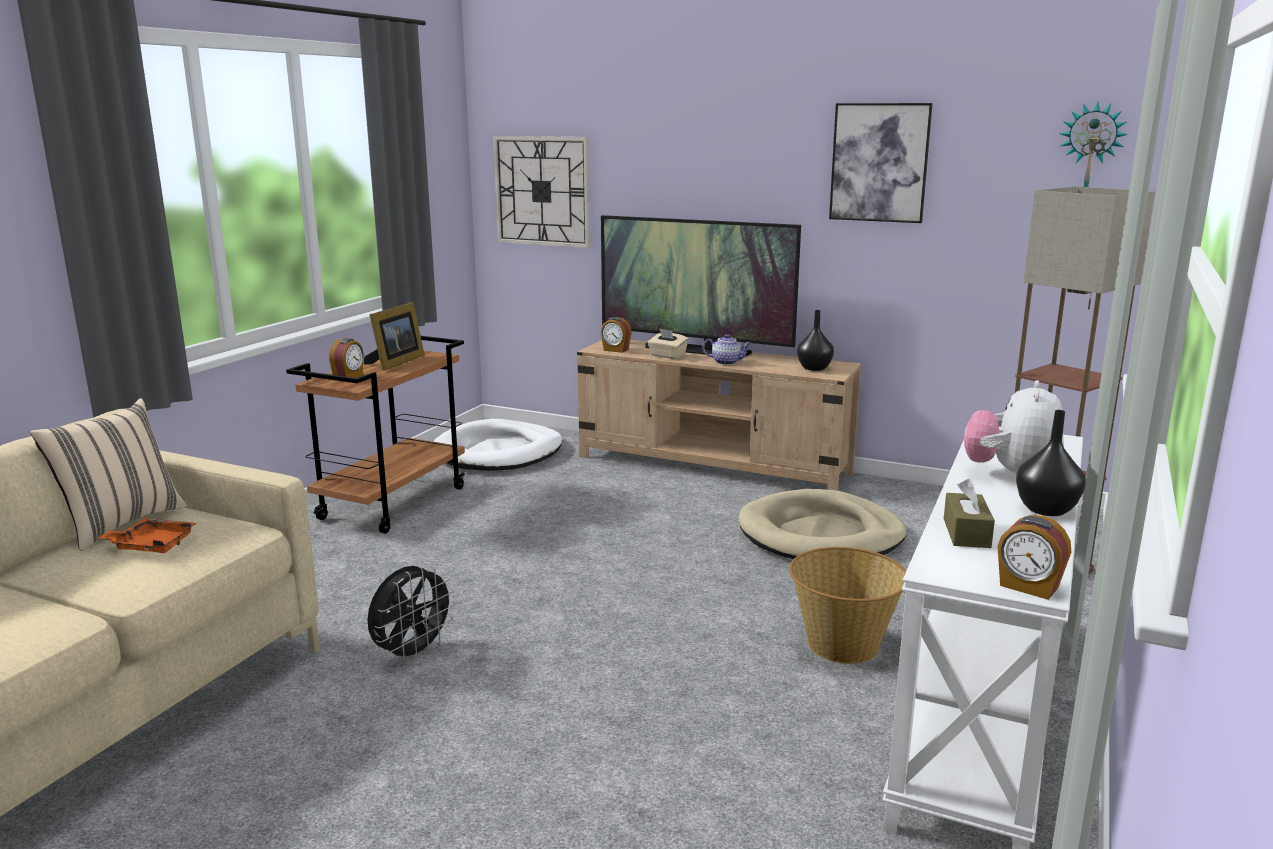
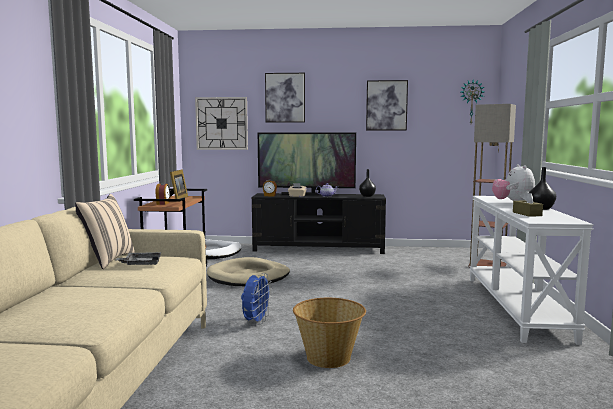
camera: 20 degrees left, 10 degrees down
(152, 545) = (141, 264): orange tray -> grey tray
(413, 653) = (256, 322): black fan -> blue fan
(662, 140) = (285, 97): none -> picture
(714, 465) = (319, 248): beige tv stand -> black tv stand
(821, 535) = (392, 265): beige dog bed -> beige dog bed (248, 276)
(843, 645) = (442, 295): basket -> basket (329, 358)
(1028, 587) = (572, 221): alarm clock -> none

